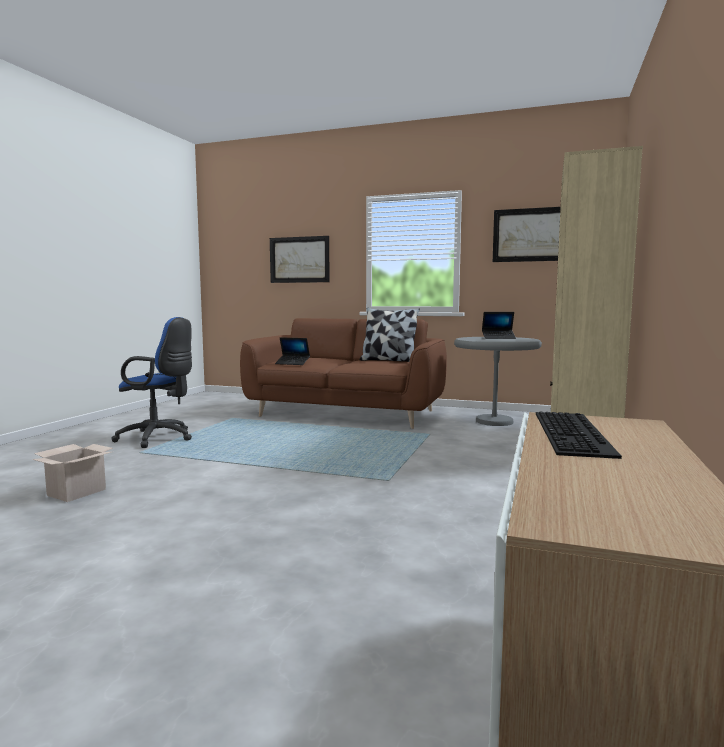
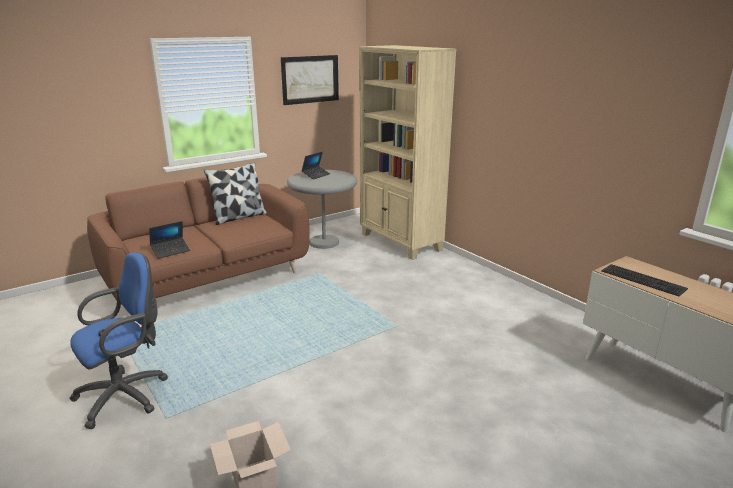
camera: 55 degrees left, 15 degrees up
(299, 260) = (70, 117): picture -> none

